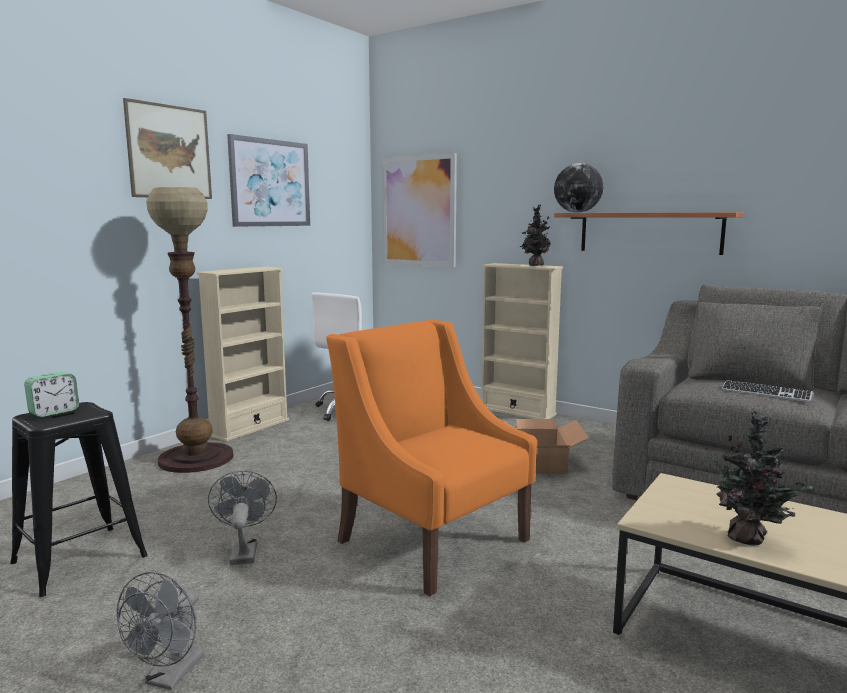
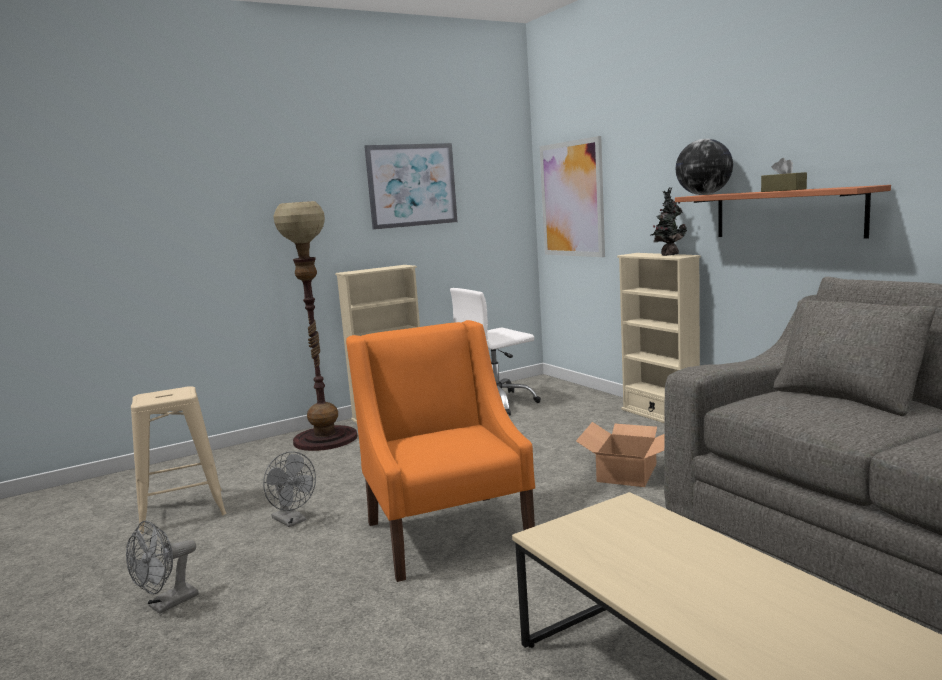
camera: 25 degrees right, 0 degrees up
(54, 412) = (160, 393): alarm clock -> none
(80, 559) = (183, 510): black stool -> beige stool
(169, 152) = (307, 169): picture -> none
(244, 551) = (292, 521): grey fan -> grey fan turned 120 degrees clockwise
(656, 212) = (783, 190): none -> brown tissue box
(749, 539) = (620, 569): potted plant -> none
(765, 393) = (826, 413): keyboard -> none

